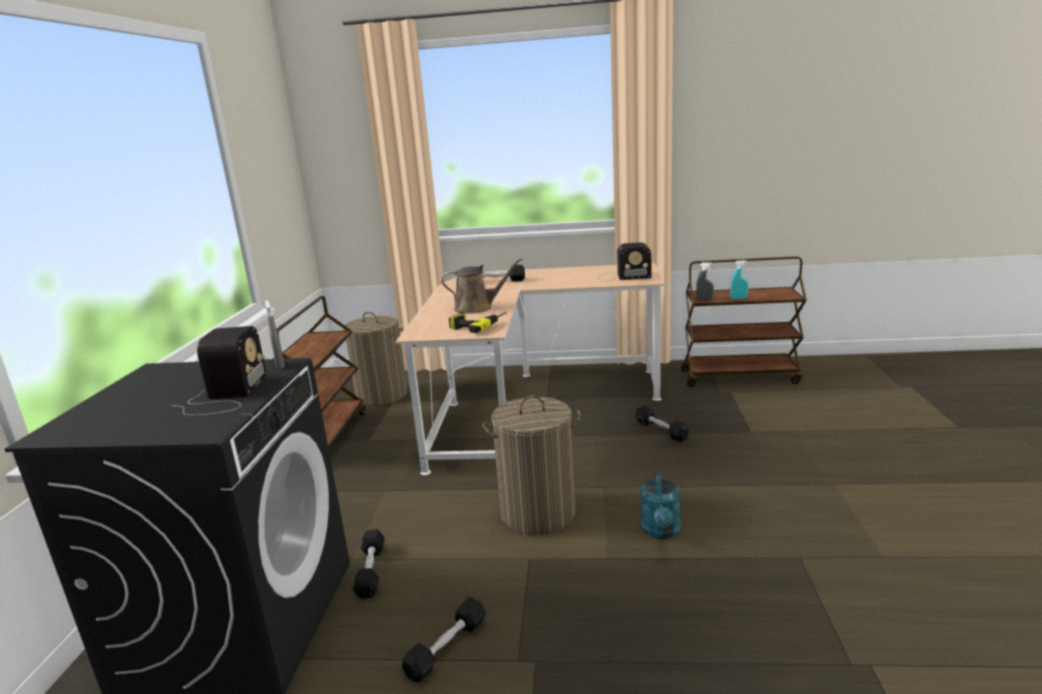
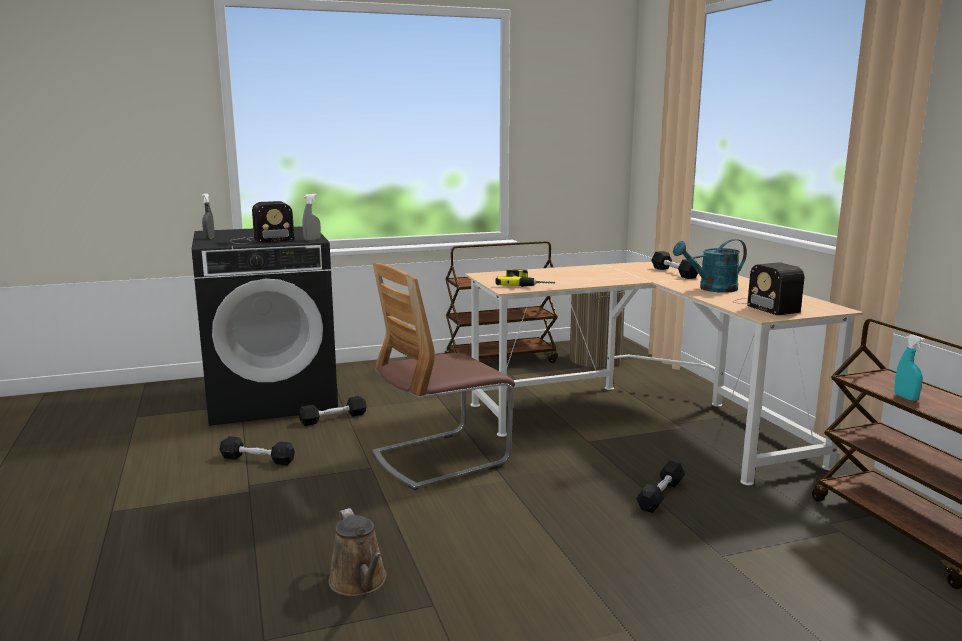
camera: 65 degrees right, 5 degrees down
(477, 308) = (575, 278): brown watering can -> brown watering can (360, 582)
(538, 513) = (440, 459): laundry basket -> chair
(661, 532) = (440, 520): turquoise watering can -> turquoise watering can (711, 289)
(704, 300) = (857, 379): grey spray bottle -> grey spray bottle (209, 238)

